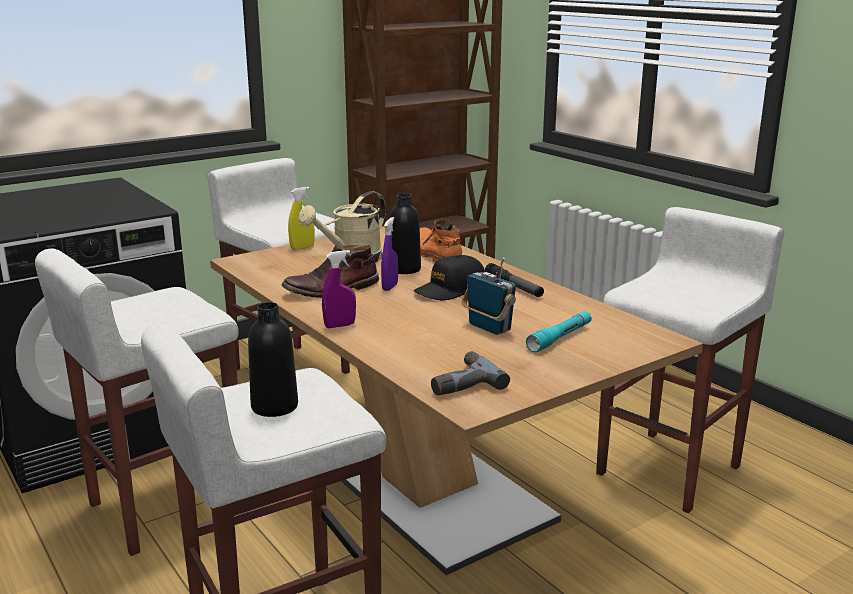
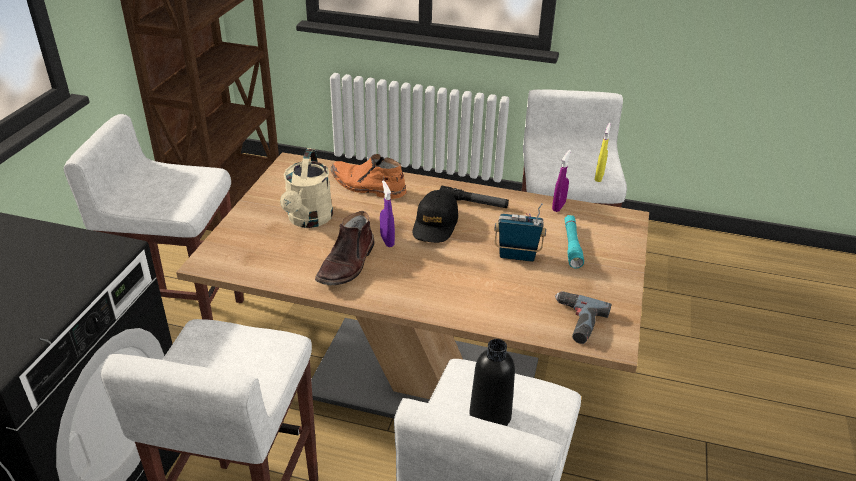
camera: 40 degrees left, 15 degrees up
(302, 248) = (242, 220): yellow spray bottle -> yellow spray bottle (599, 177)
(339, 325) = (415, 304): purple spray bottle -> purple spray bottle (558, 207)
(404, 269) = (368, 214): black bottle -> none

